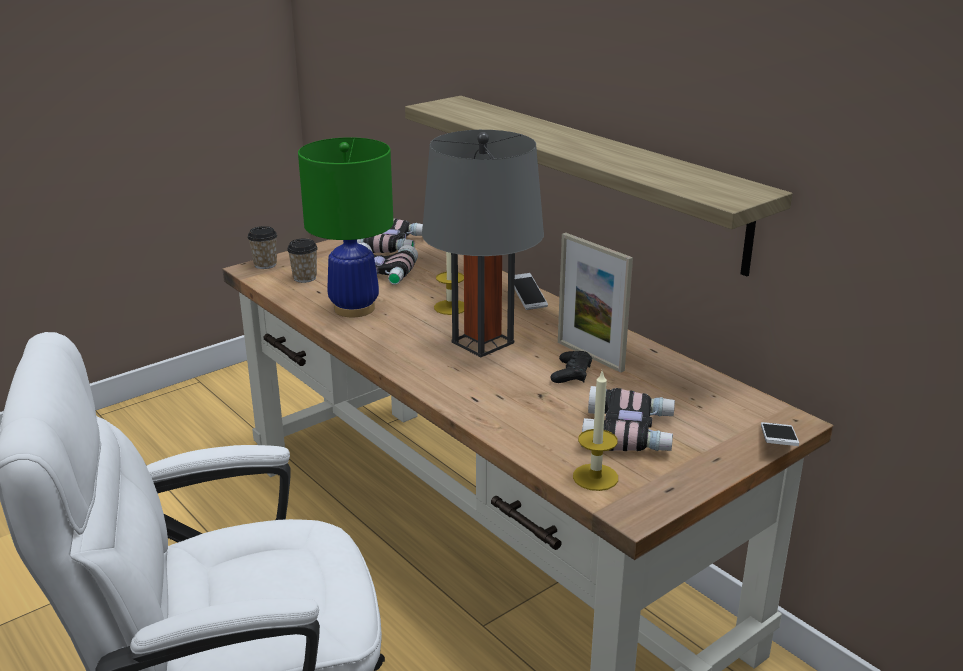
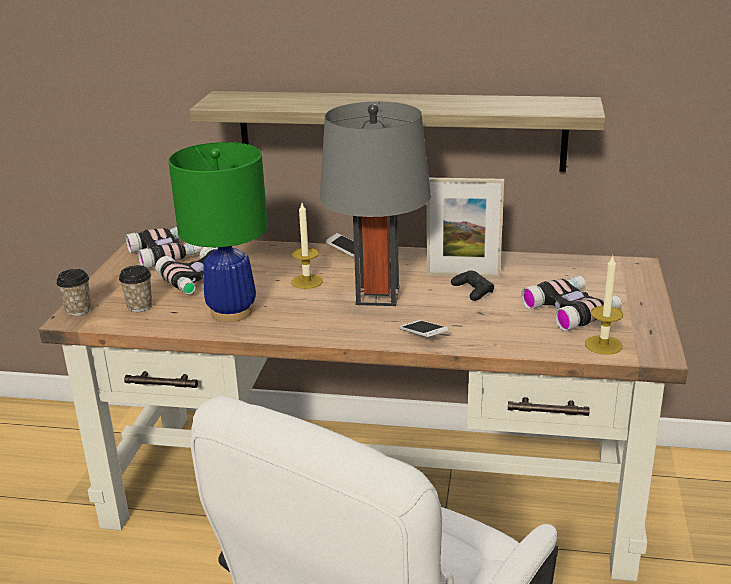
camera: 40 degrees left, 0 degrees up
(777, 443) = (652, 279): phone -> phone (423, 336)

